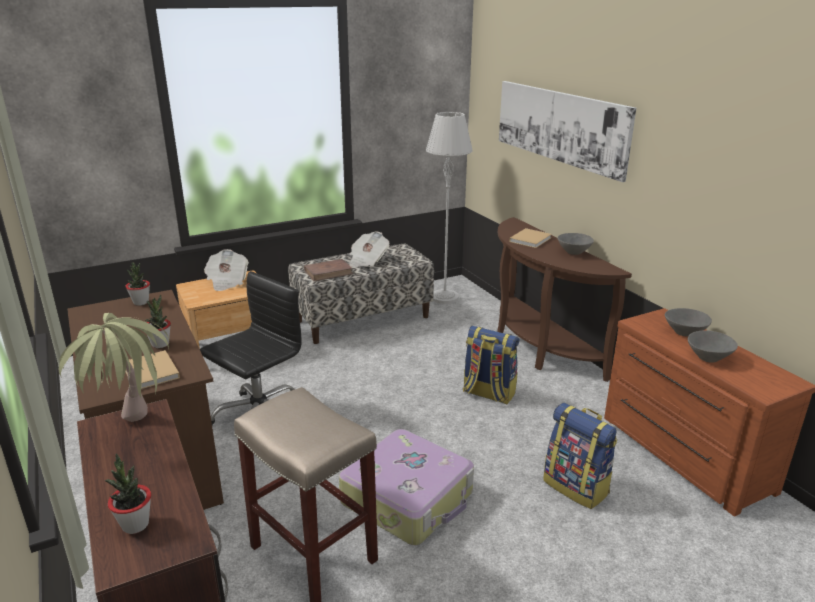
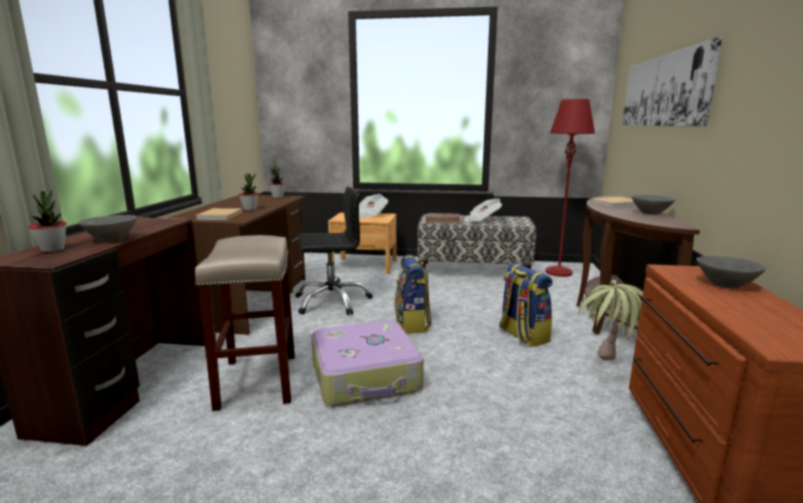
camera: 35 degrees right, 10 degrees down
(131, 435) = (141, 225): potted plant -> potted plant (605, 368)
(444, 297) = (559, 272): grey floor lamp -> red floor lamp
(576, 487) = (530, 427): backpack -> backpack (412, 324)
(707, 358) = (729, 306): grey bowl -> grey bowl (111, 239)

